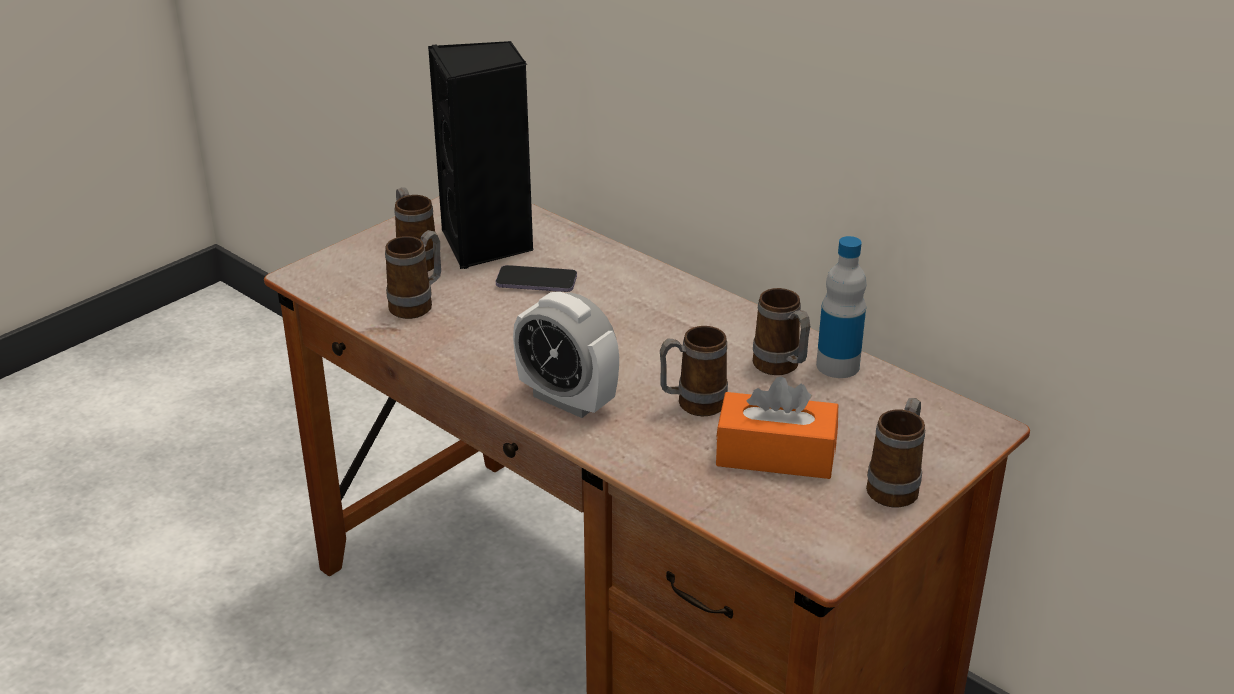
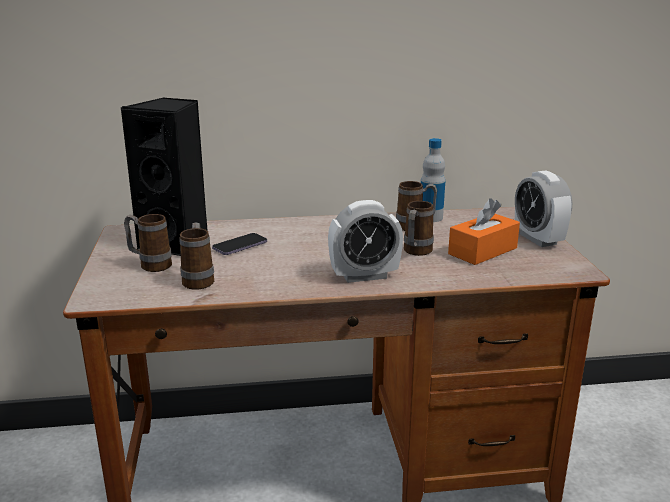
camera: 50 degrees left, 10 degrees down
(896, 486) = (538, 239): mug -> alarm clock

